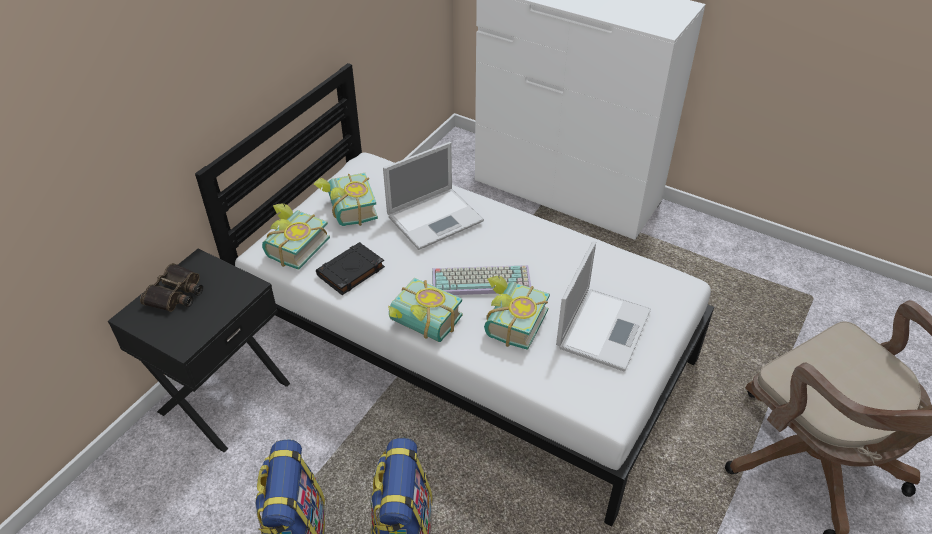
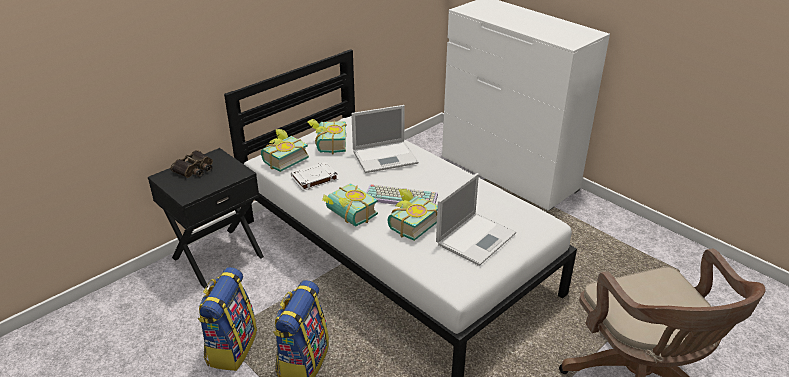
camera: 15 degrees right, 10 degrees down
(350, 272) = (314, 179): black book -> white book

